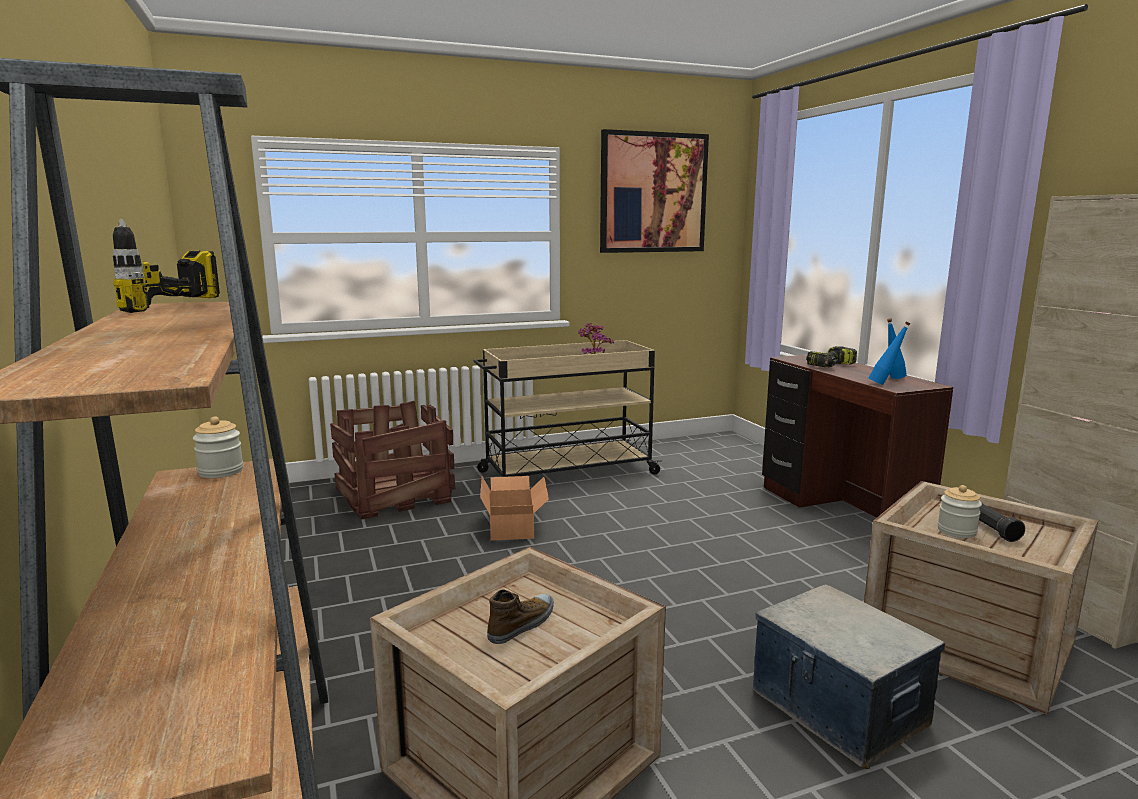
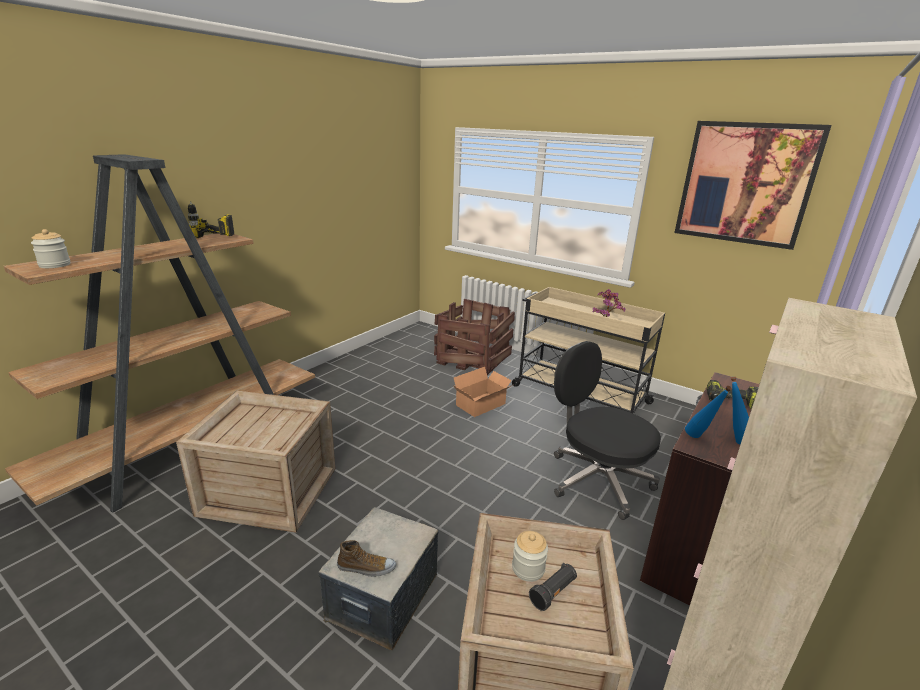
camera: 55 degrees right, 10 degrees up
(221, 471) = (264, 309): jar -> jar (55, 265)
(522, 624) = (261, 427): shoe -> shoe (366, 568)
(724, 519) = (597, 480): none -> black office chair

